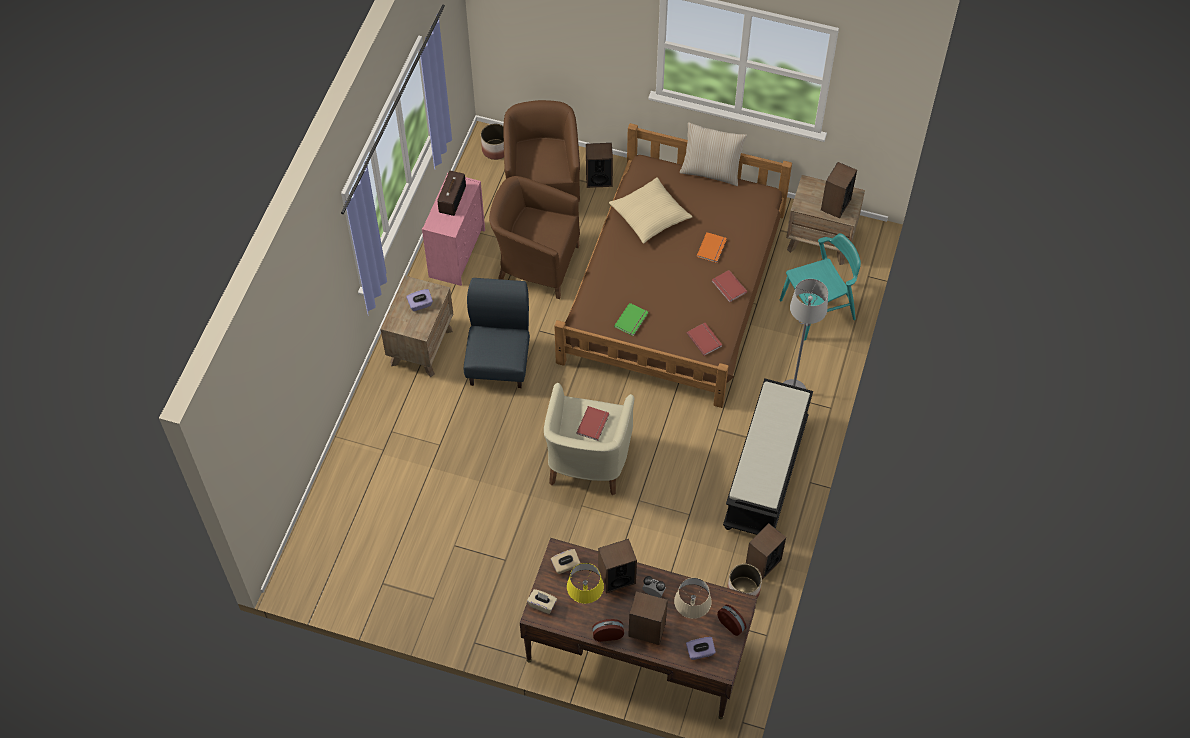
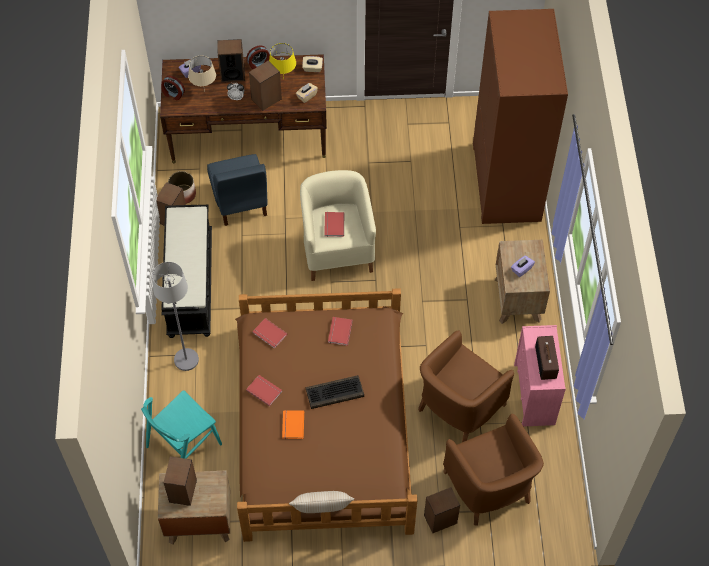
camera: 160 degrees right, 0 degrees up
(357, 480) = (507, 183): none -> brown wardrobe
(495, 150) = (557, 519): planter -> none
(499, 362) = (446, 307): blue chair -> blue chair (240, 201)
(536, 263) = (458, 408): brown armchair -> brown armchair turned 135 degrees clockwise
(632, 320) = (339, 332): green book -> red book
(650, 215) = (363, 441): beige pillow -> none
(660, 264) = (334, 393): none -> keyboard

